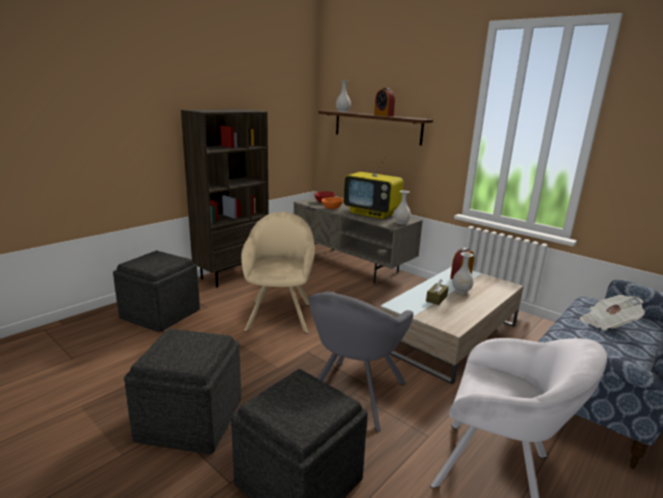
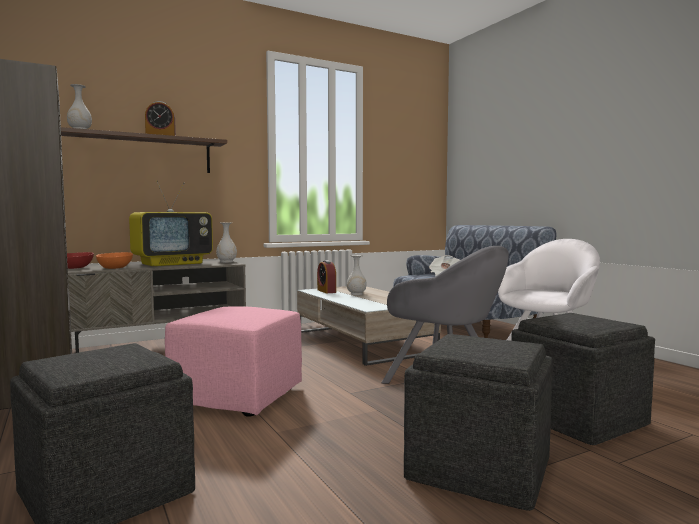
camera: 70 degrees left, 15 degrees down
(280, 314) = (238, 397): beige armchair -> pink ottoman
(436, 298) = (366, 299): brown tissue box -> none

